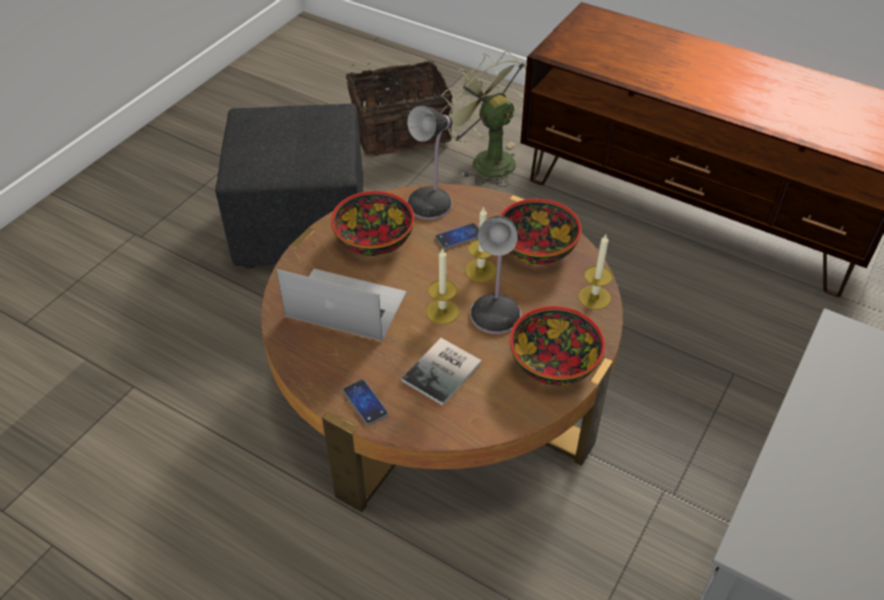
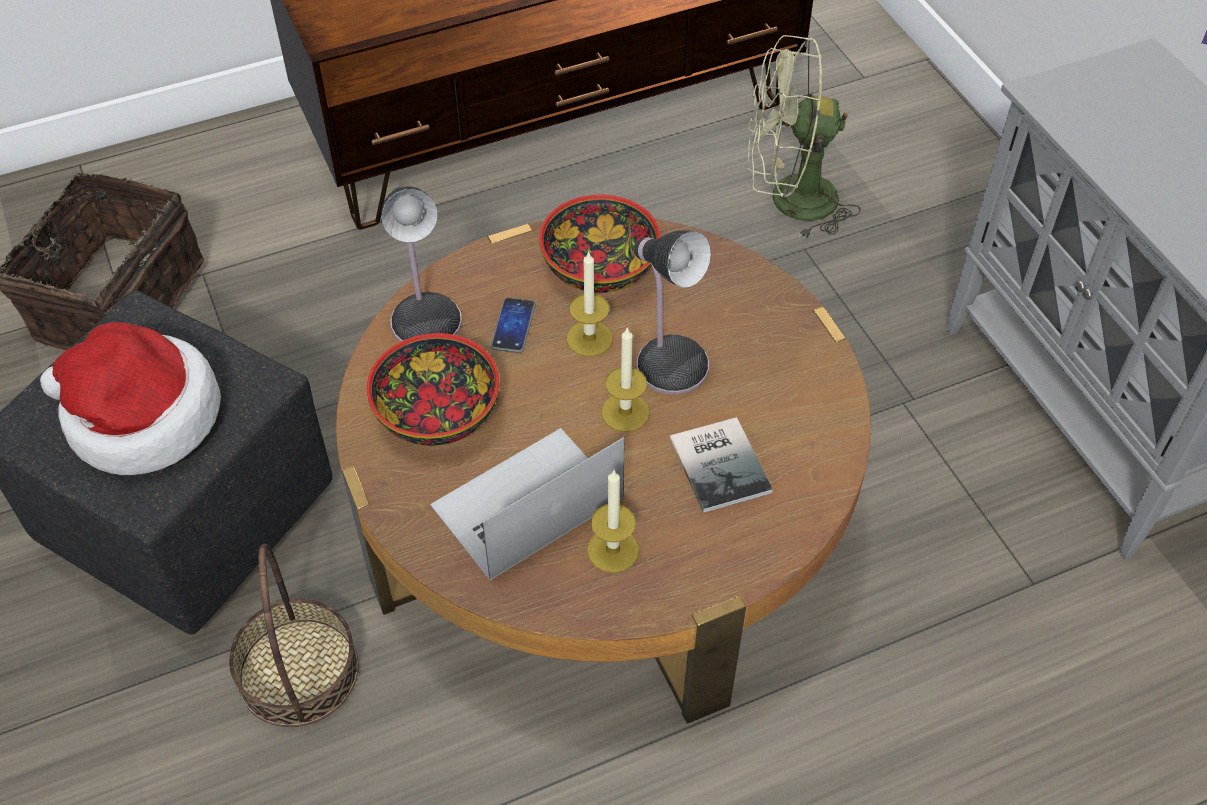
camera: 55 degrees left, 5 degrees up
(248, 317) = (298, 671): none -> basket
(280, 146) = (140, 418): none -> hat
(365, 403) = (709, 567): phone -> none
(486, 160) = (274, 248): green fan -> green fan (788, 201)
(554, 363) = (789, 356): bowl -> none
(594, 297) = (721, 265): candle -> candle (613, 550)

